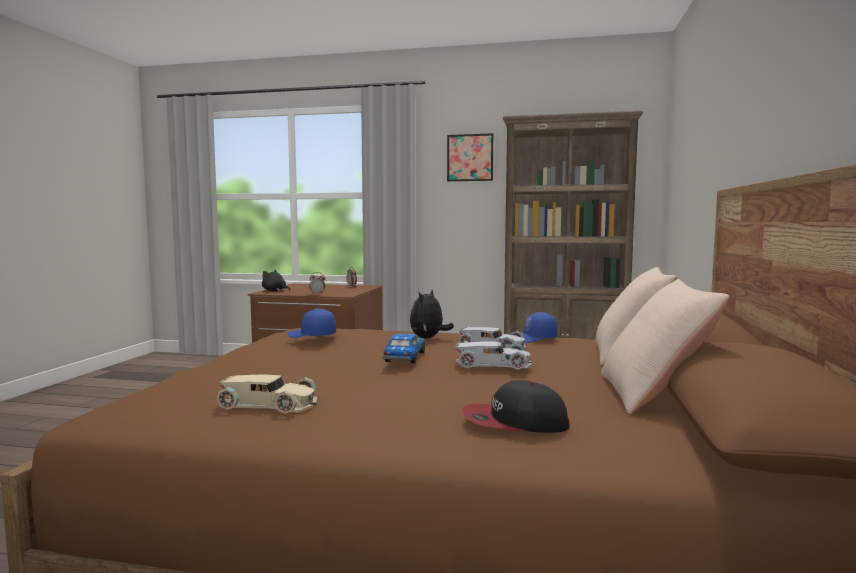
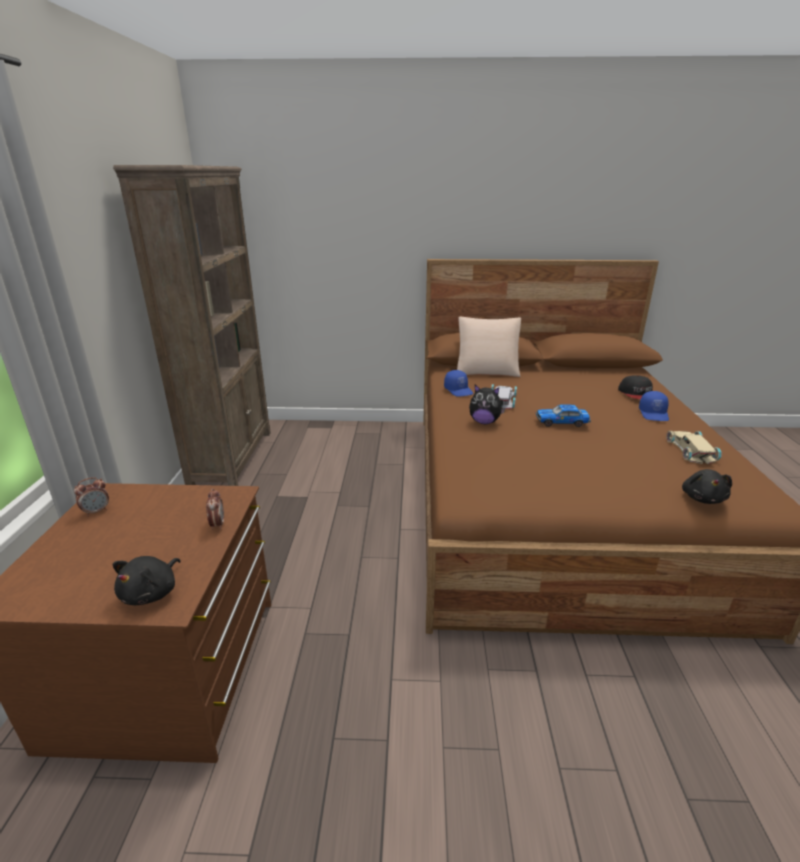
camera: 100 degrees left, 20 degrees up
(172, 380) = (702, 498): none -> black plush toy
(311, 336) = (538, 462): blue cap -> blue cap (654, 414)
(470, 157) = (84, 222): picture -> none
(493, 364) = (549, 398): white toy car -> none
(653, 394) = (564, 371): beige pillow -> none

